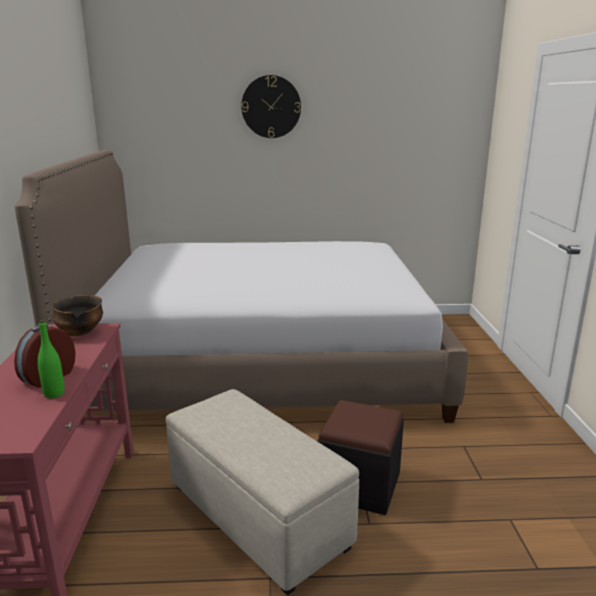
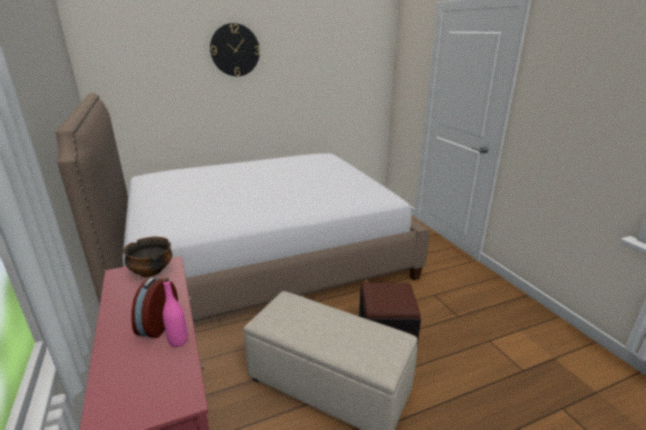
camera: 20 degrees left, 5 degrees up
(54, 394) = (178, 341): green bottle -> pink bottle

